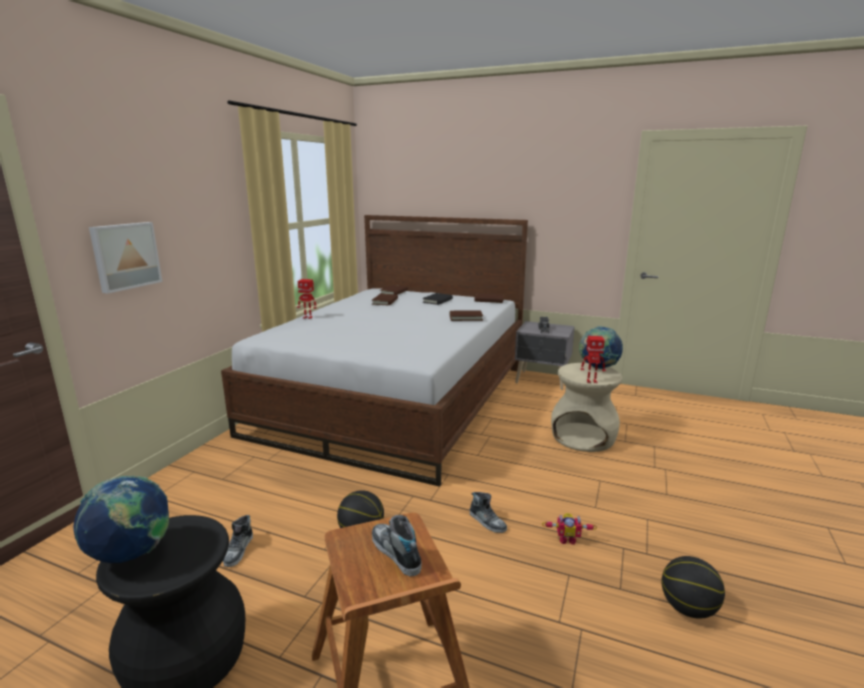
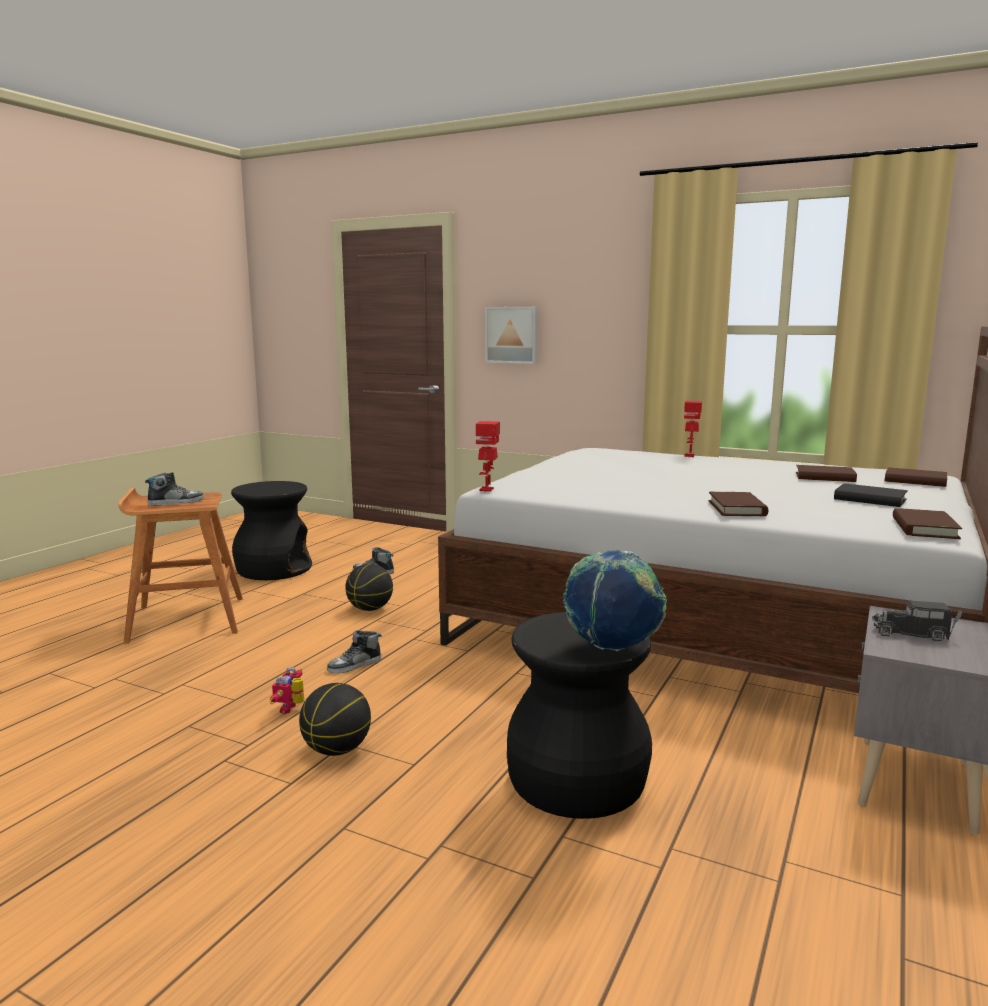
camera: 95 degrees right, 5 degrees down
(132, 554) = (273, 483): globe -> none
(583, 437) = (578, 781): beige stool -> black stool
(591, 381) = (530, 629): toy robot -> toy robot (487, 490)
(688, 609) = (120, 762): basketball -> basketball (336, 750)

